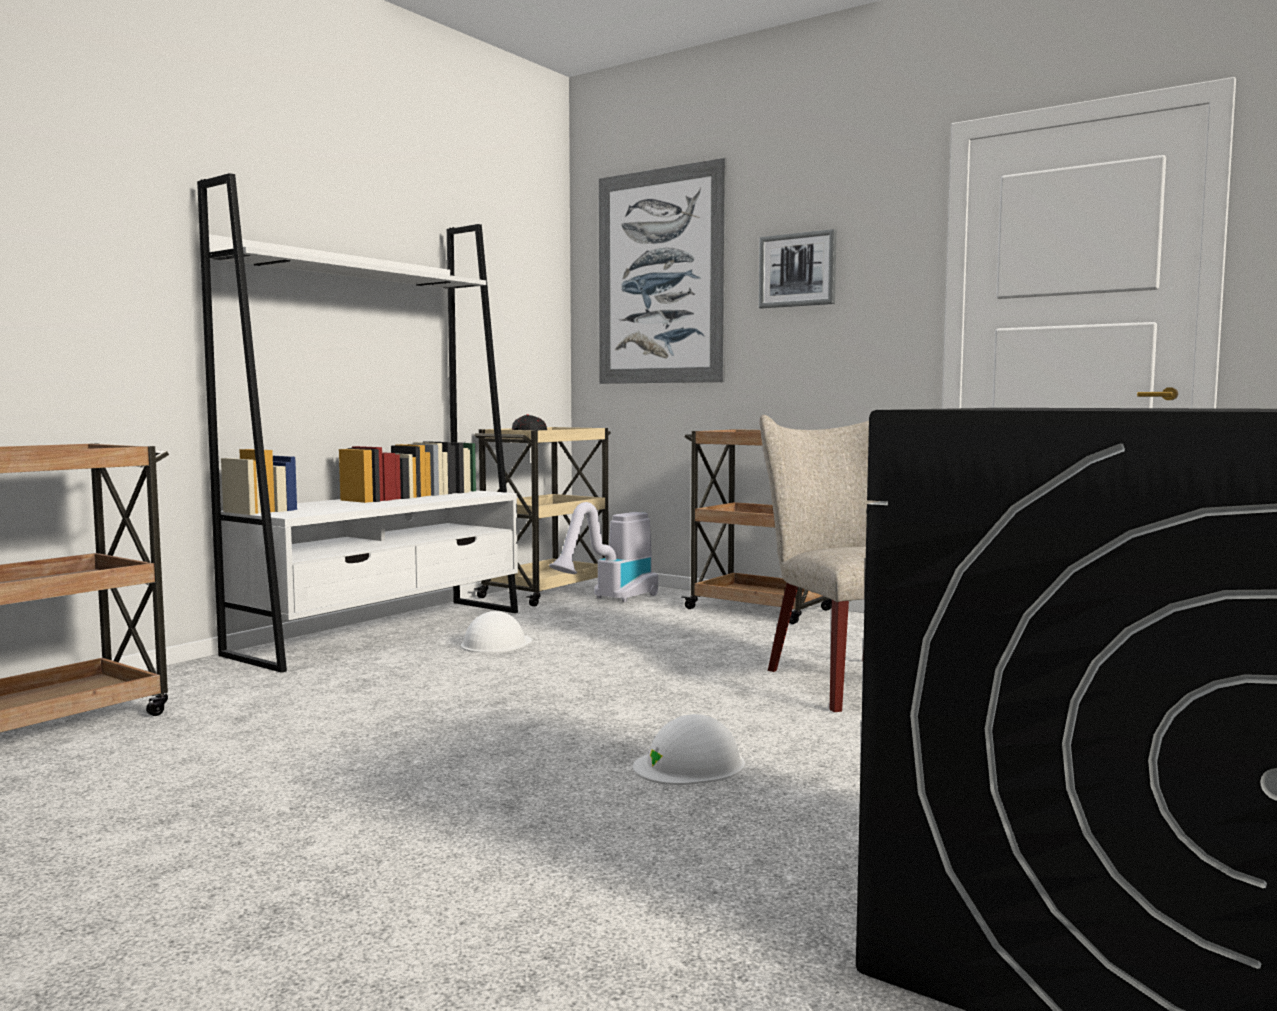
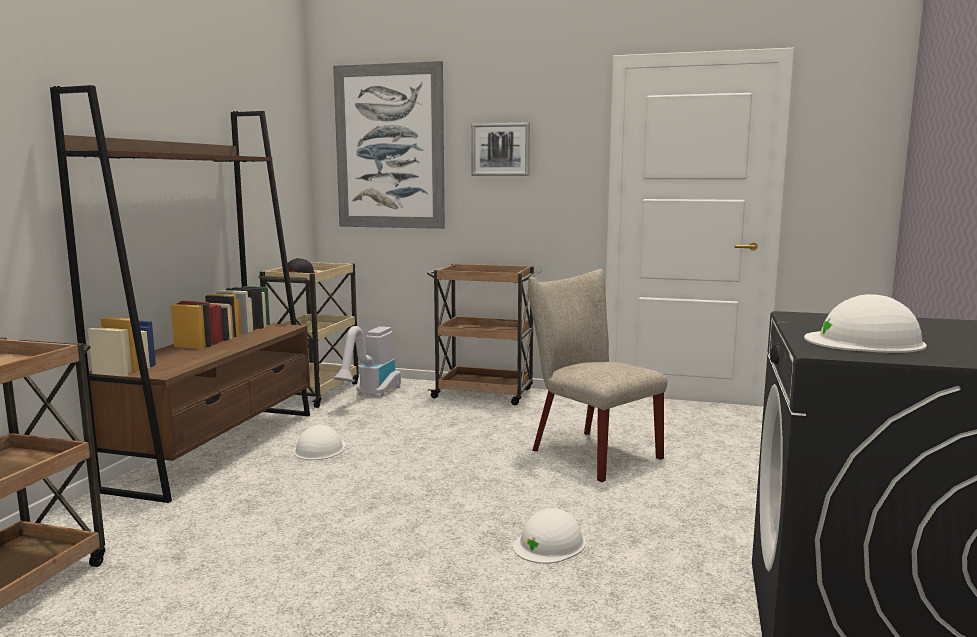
camera: 20 degrees left, 5 degrees up
(383, 632) = (217, 448): white bookcase -> brown bookcase
(1041, 408) = (864, 341): none -> white hard hat

